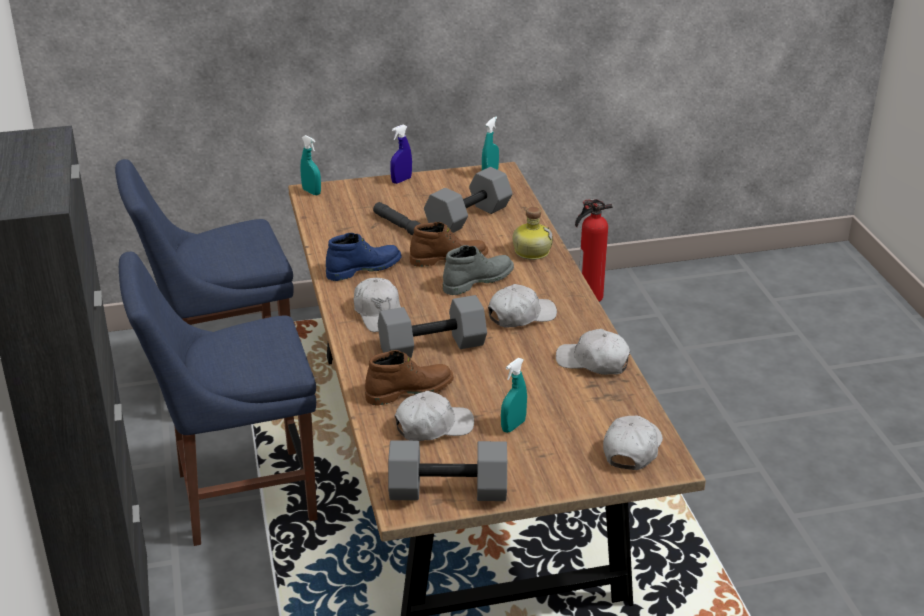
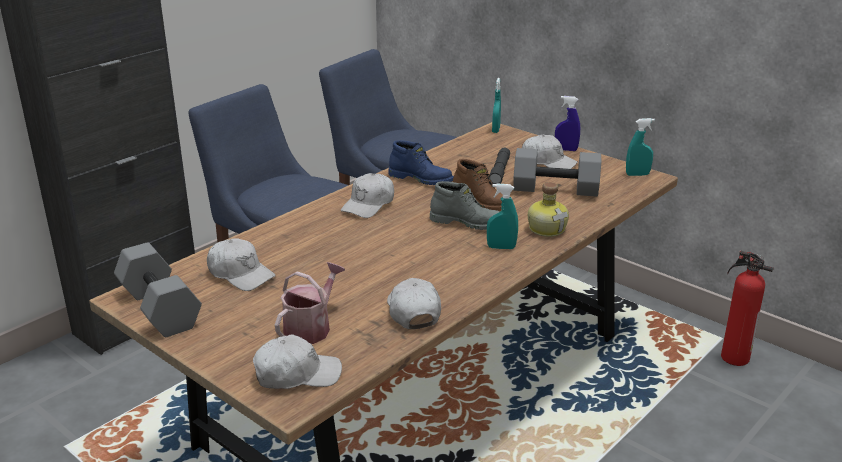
camera: 55 degrees right, 5 degrees down
(409, 390) = (279, 249): brown boot -> none
(431, 348) = (347, 238): grey dumbbell -> none
(513, 426) = (275, 306): turquoise spray bottle -> turquoise spray bottle (501, 247)
(521, 316) = (441, 257): white cap -> white cap (548, 162)
(567, 419) = (311, 327): none -> watering can

